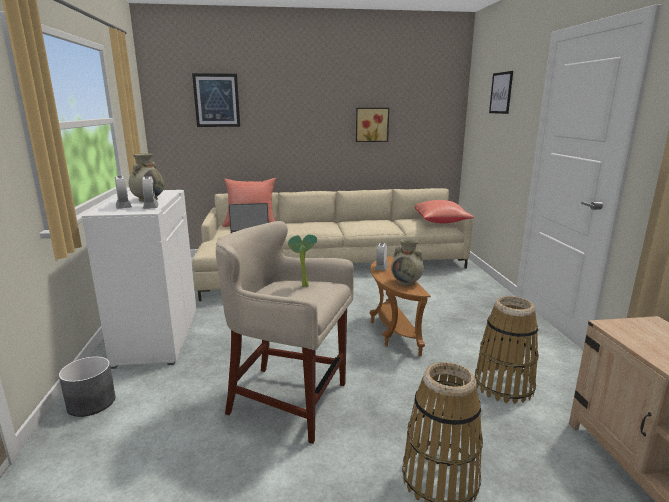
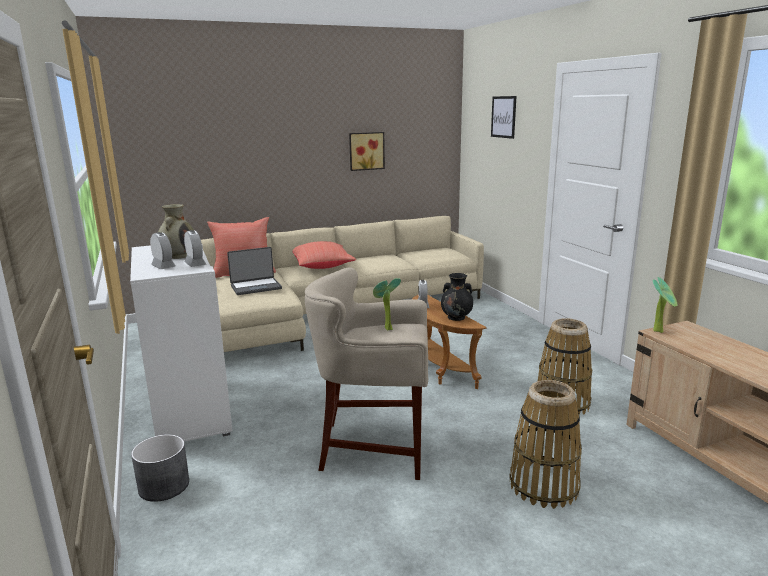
camera: 15 degrees left, 0 degrees up
(216, 100) = (190, 130): picture -> none
(406, 282) = (457, 317): beige vase -> black vase
(441, 222) = (449, 252): red pillow -> red pillow (322, 266)
(615, 324) = (659, 331): none -> potted plant

